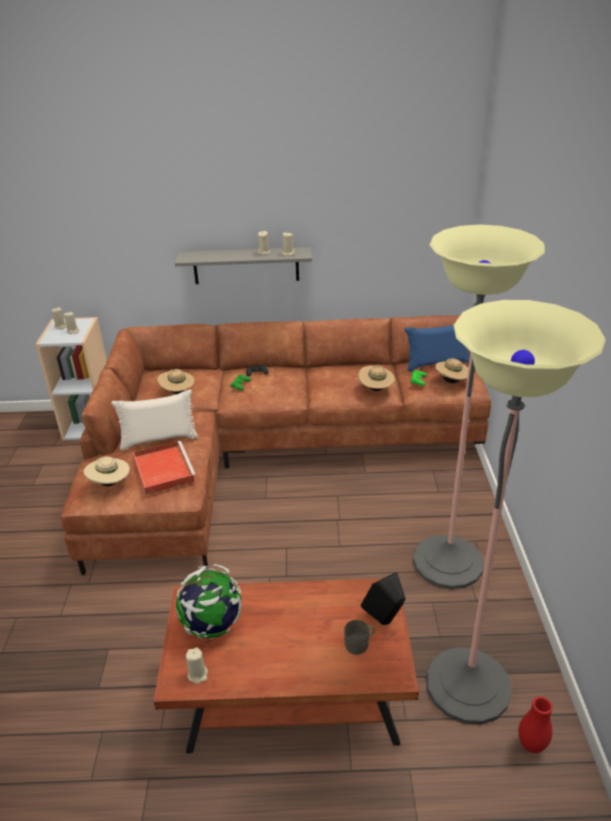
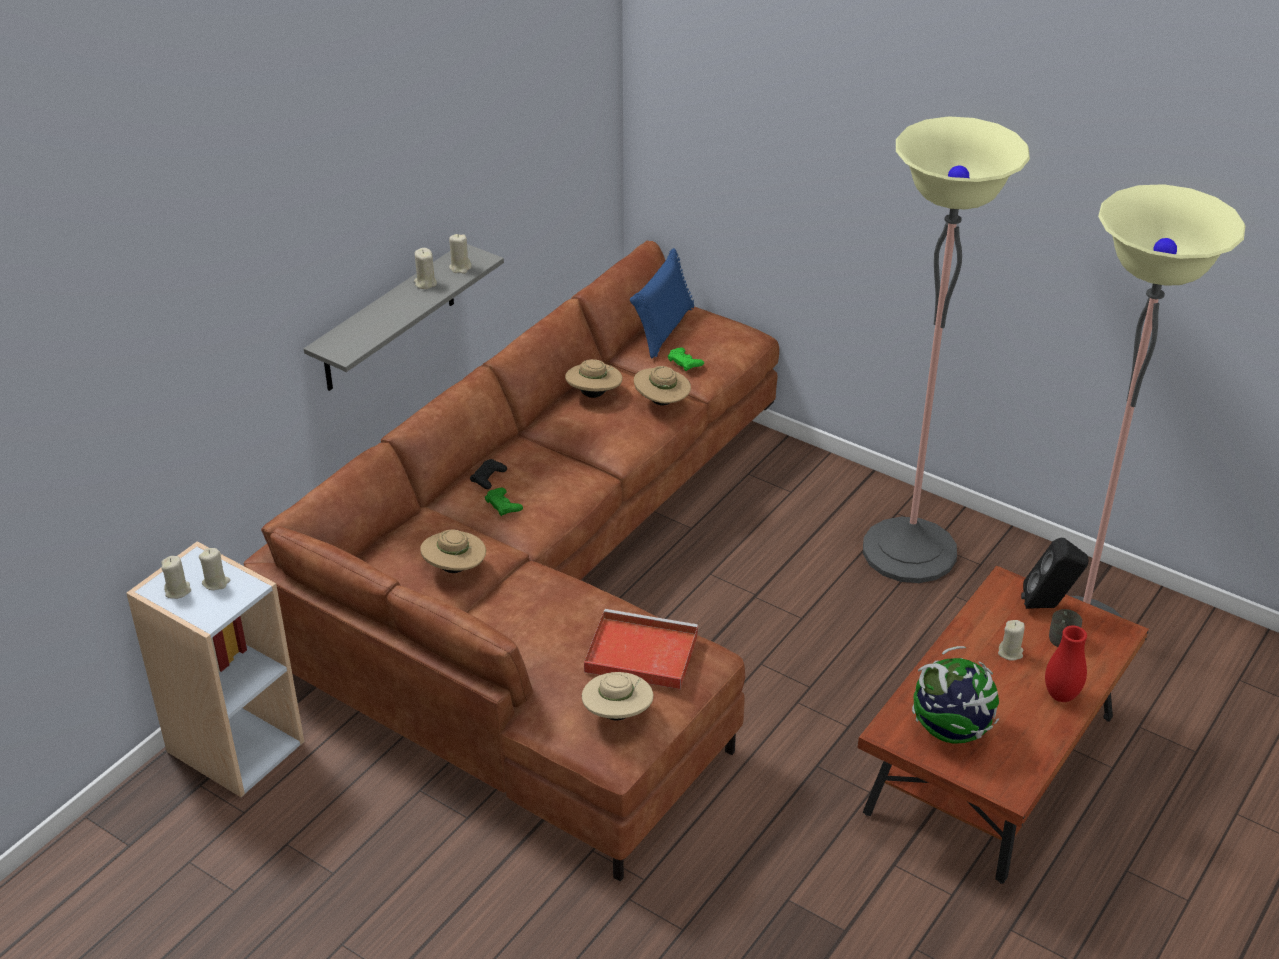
camera: 55 degrees left, 5 degrees up
(159, 439) = (558, 632): white pillow -> none
(198, 674) = (1012, 768): beige candle -> beige candle (1010, 652)
(451, 382) = (719, 341): beige hat -> beige hat (594, 394)
(531, 745) = (1172, 634): red vase -> red vase (1061, 695)

